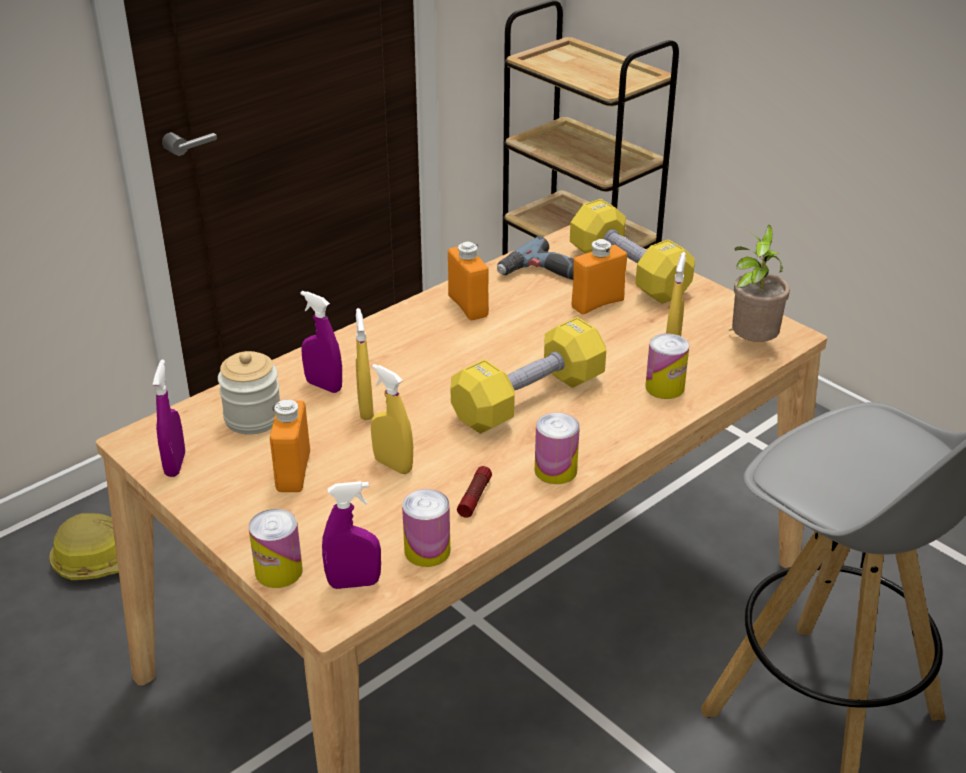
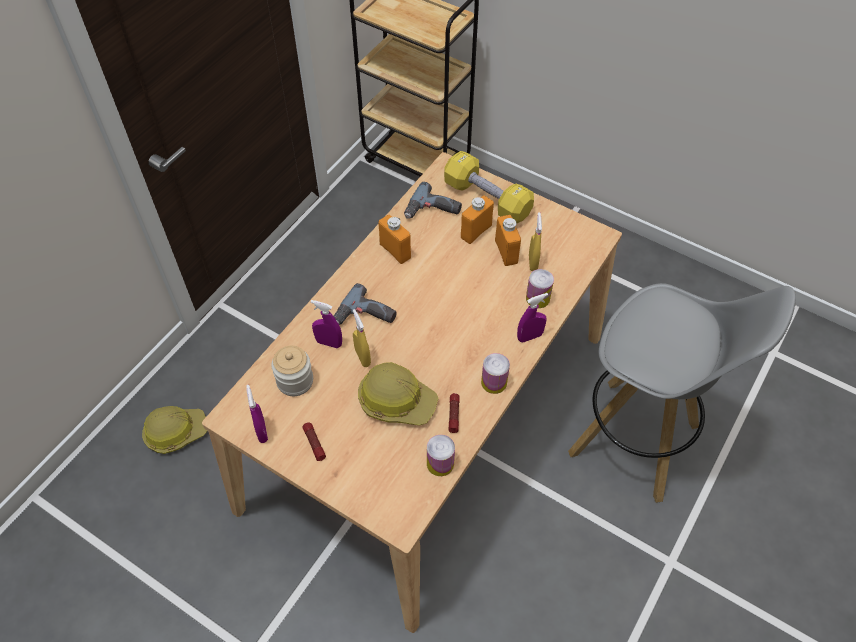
camera: 15 degrees left, 20 degrees up
(244, 492) = (314, 443): none -> flashlight
(279, 571) = (359, 500): can -> none
(293, 472) = (338, 420): orange bottle -> orange bottle (506, 252)
(354, 583) = (406, 498): purple spray bottle -> purple spray bottle (529, 336)
(390, 367) = (365, 317): none -> power drill
(393, 465) = (396, 400): yellow spray bottle -> hard hat
(529, 399) = (460, 326): yellow dumbbell -> none
(750, 344) = (578, 249): potted plant -> none

